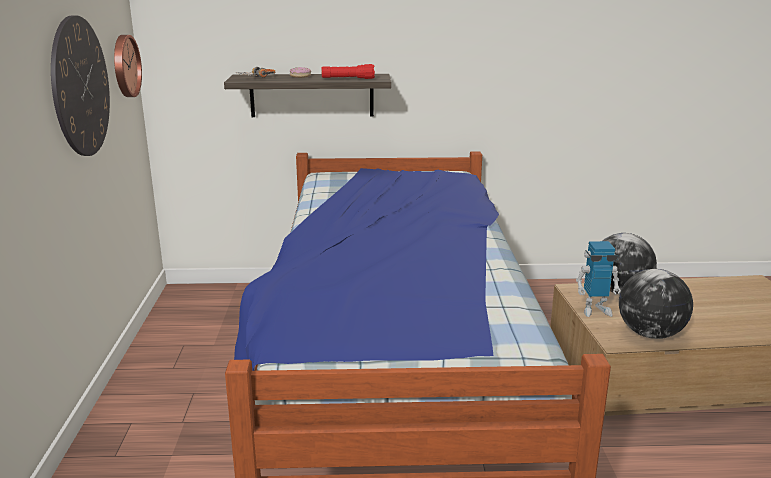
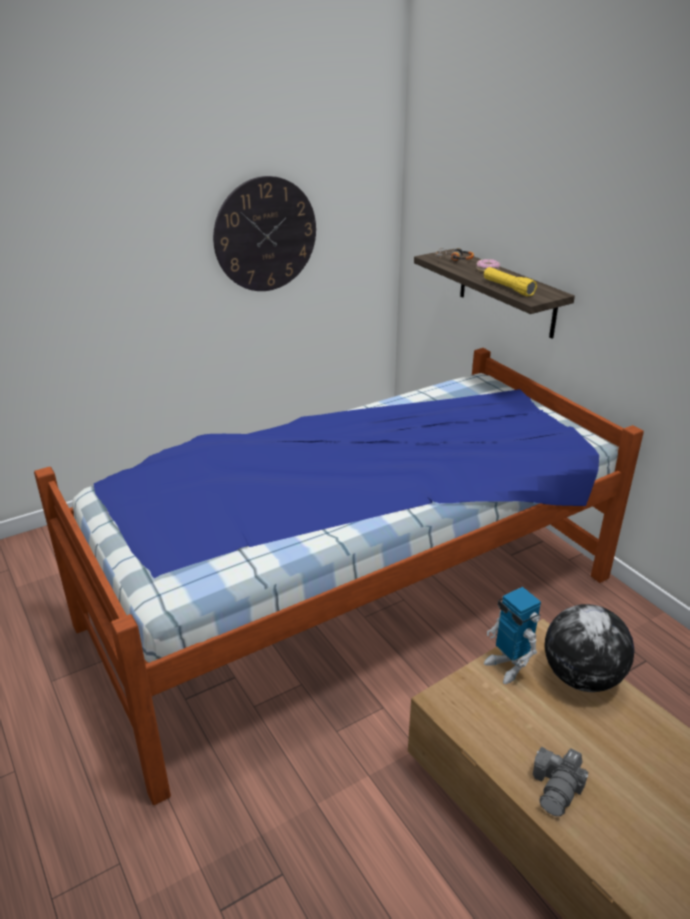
camera: 60 degrees right, 10 degrees up
(124, 66) = (363, 218): wall clock -> none
(348, 79) = (508, 288): red flashlight -> yellow flashlight
(650, 334) = (488, 726): globe -> none
(713, 330) = (557, 788): none -> camera

